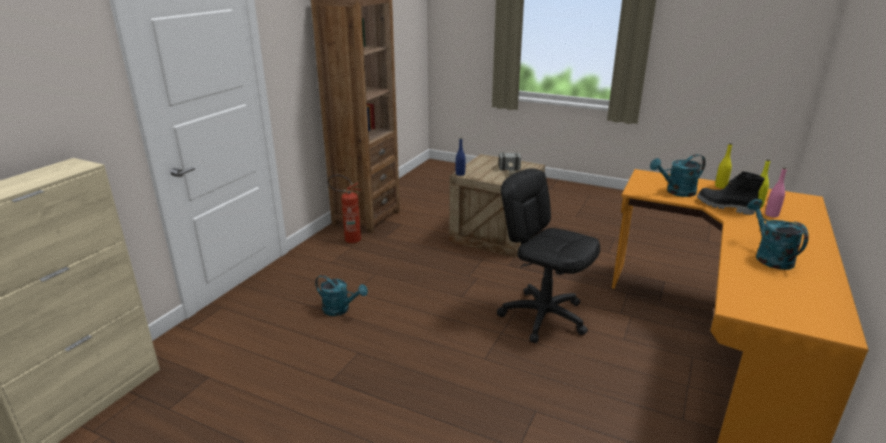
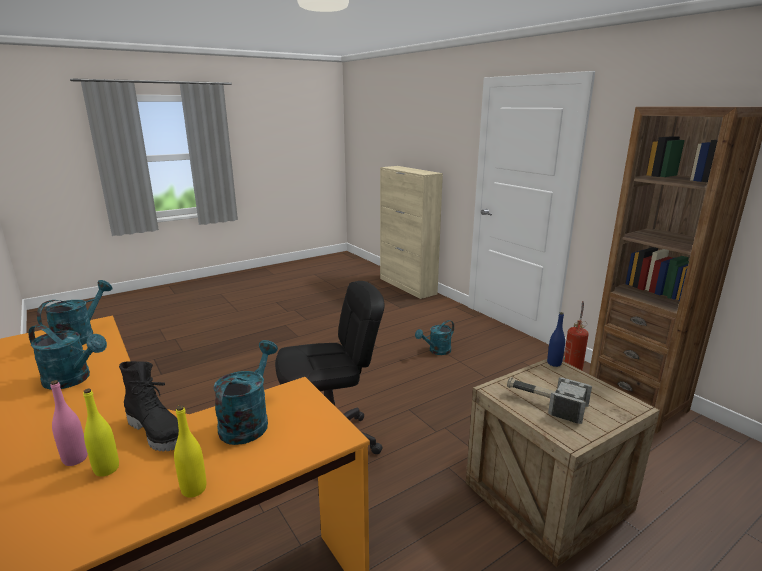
camera: 120 degrees right, 5 degrees down
(724, 207) = (158, 432): black boot -> black boot turned 60 degrees clockwise
(758, 297) = (80, 337): none -> turquoise watering can

